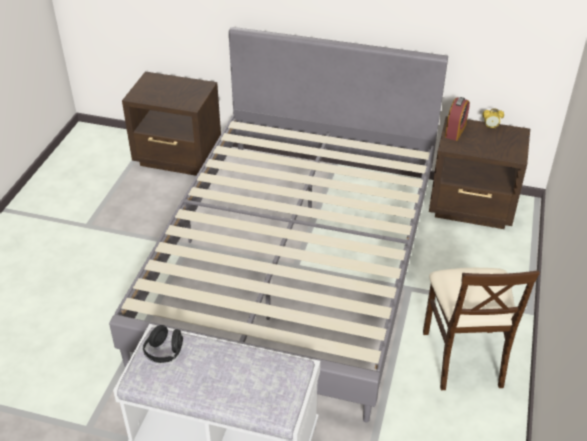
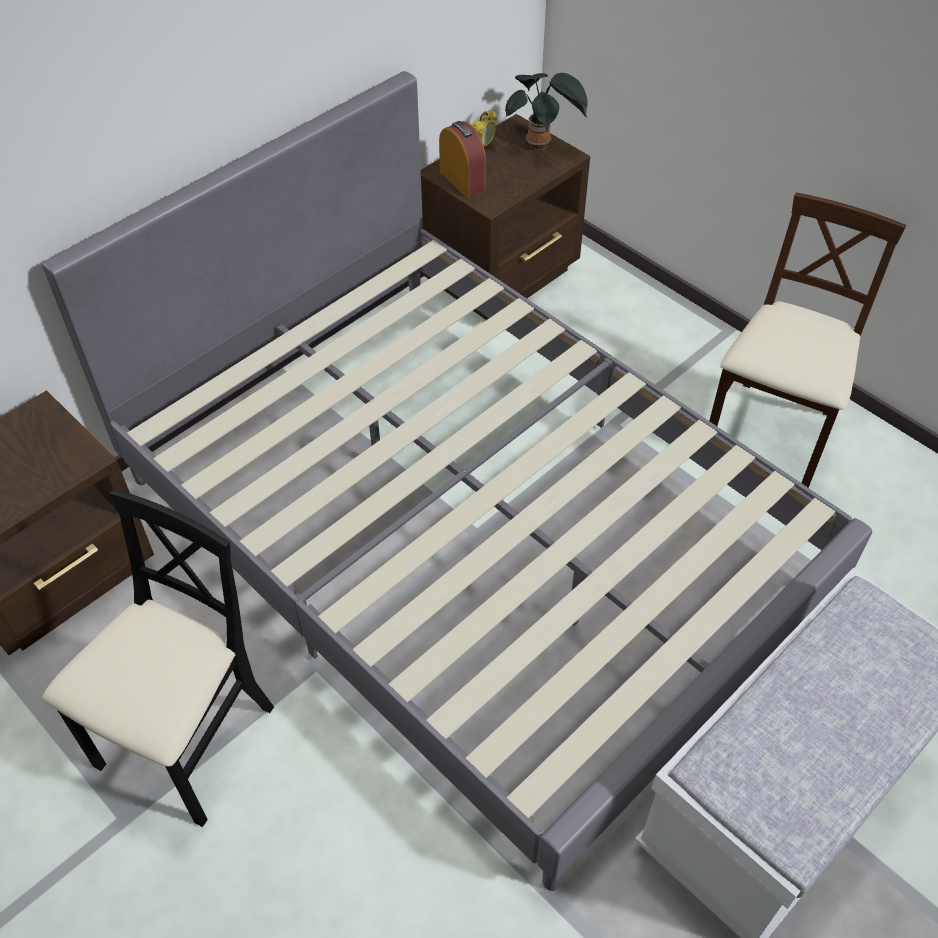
camera: 60 degrees left, 10 degrees up
(128, 226) = (187, 741): none -> black chair
(164, 352) = (755, 774): black headphones -> none
(463, 357) = (770, 435): beige chair -> beige chair turned 90 degrees counterclockwise
(514, 145) = (541, 145): none -> potted plant

